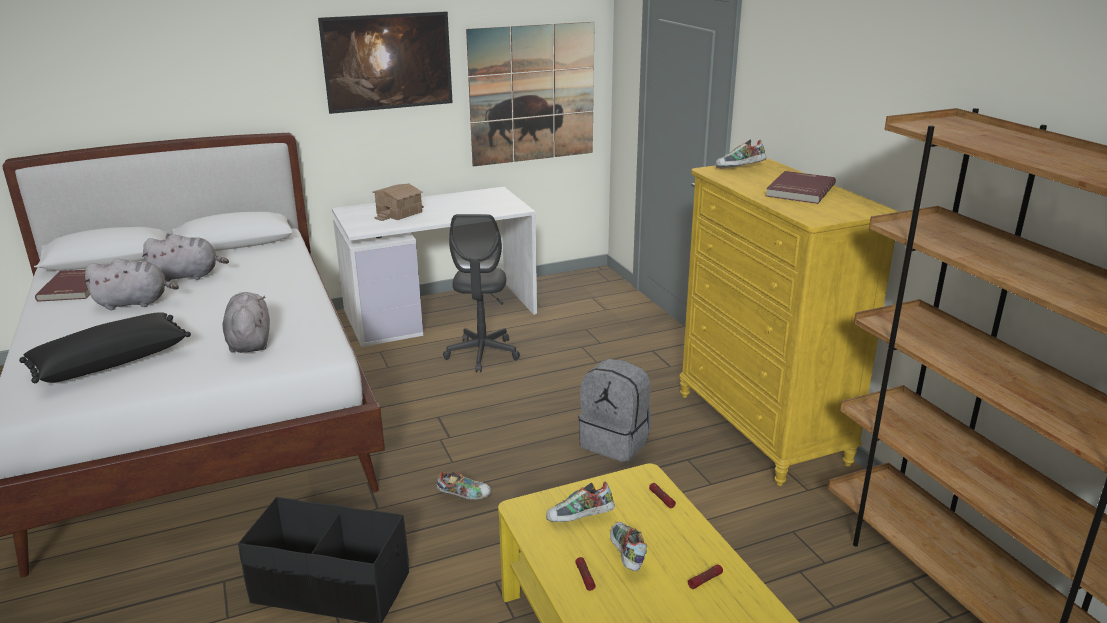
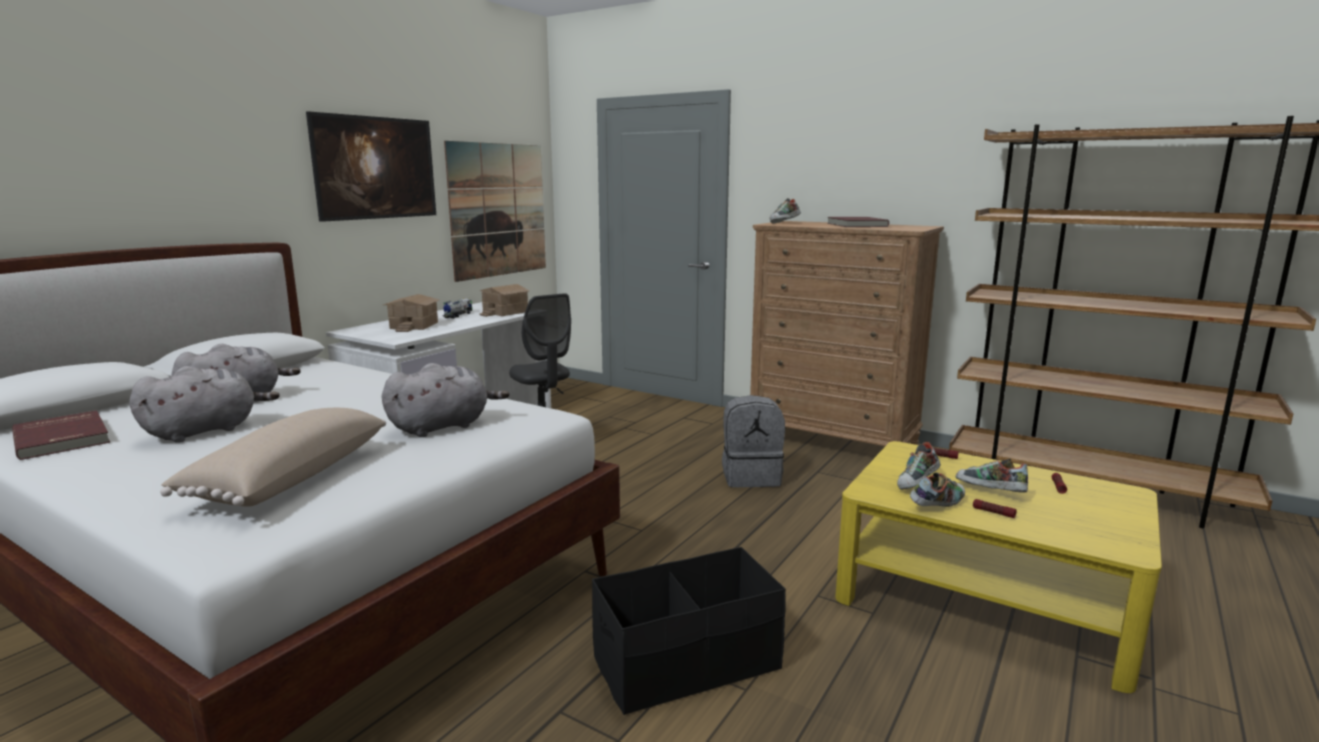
camera: 35 degrees left, 10 degrees down
(111, 362) = (287, 477): black pillow -> beige pillow
(249, 341) = (443, 426): grey plush toy -> grey plush toy turned 105 degrees clockwise
(452, 204) = (457, 315): none -> toy truck
(464, 495) = (691, 548): shoe -> shoe (937, 505)
(496, 207) = (505, 312): none -> toy house
(762, 428) = (832, 441): yellow dresser -> brown dresser

